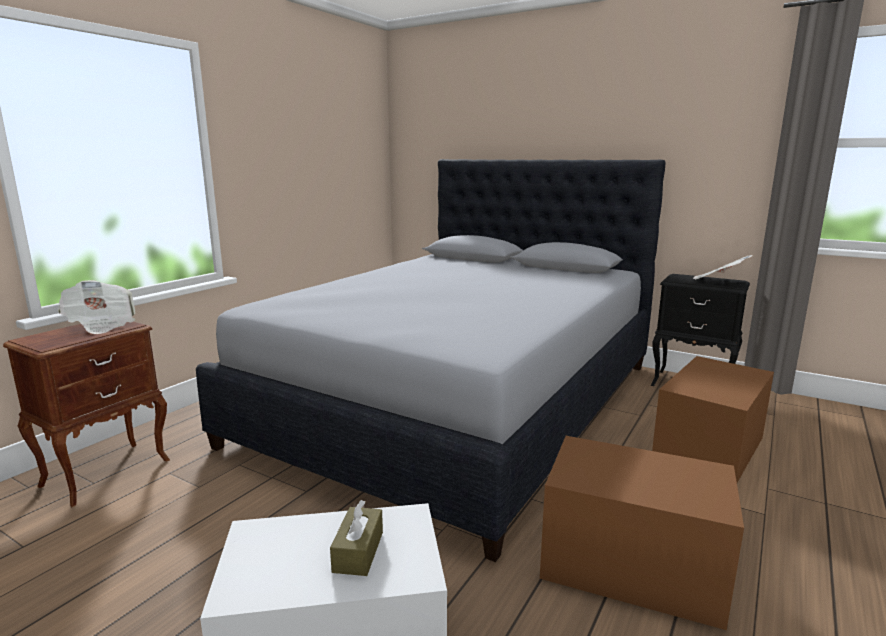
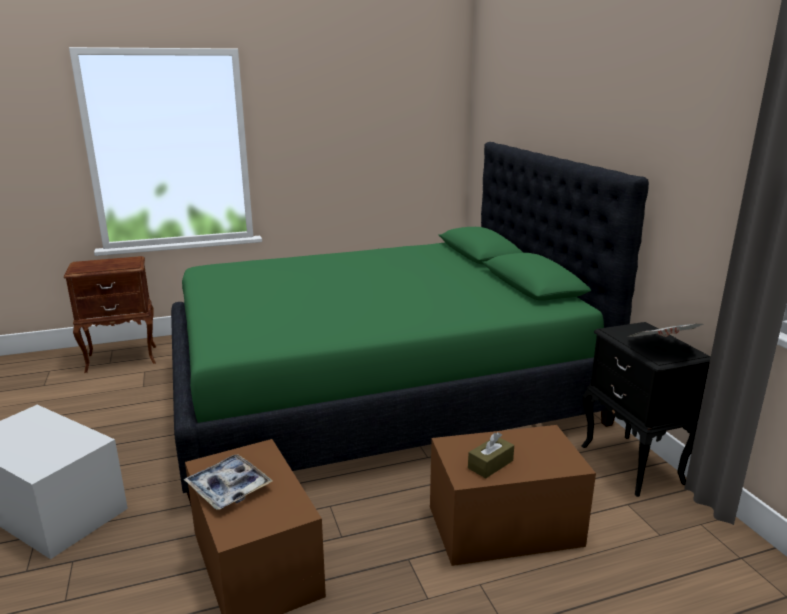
camera: 40 degrees right, 5 degrees up
(101, 324) = (123, 261): newspaper -> none
(358, 551) = (42, 446): brown tissue box -> brown tissue box (490, 464)
(461, 401) = (379, 392): grey bed -> green bed
(630, 482) = (229, 488): none -> tray

